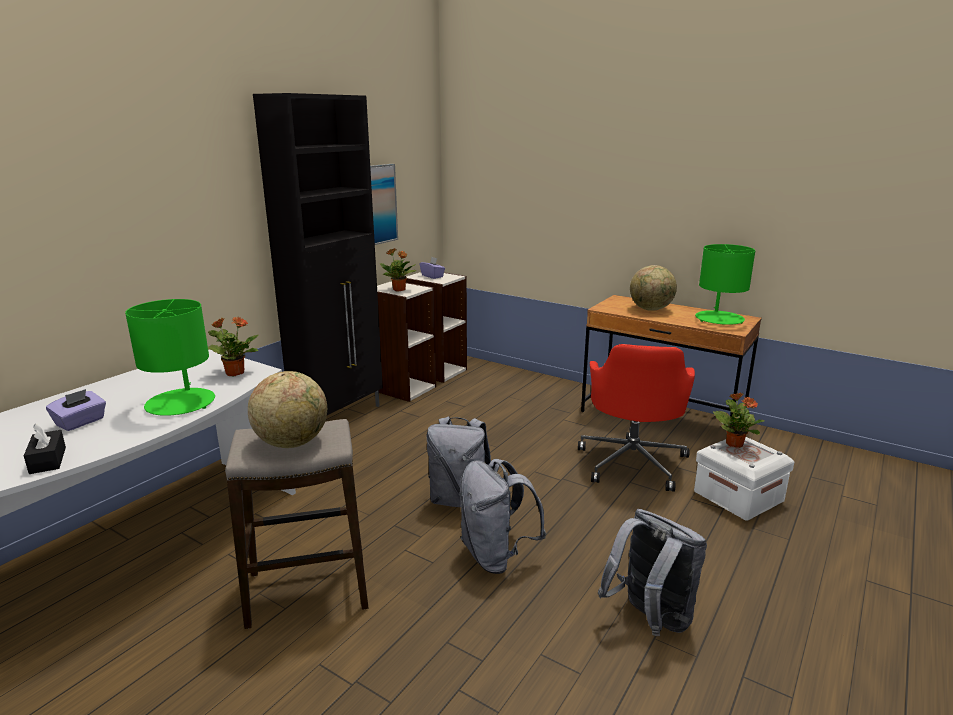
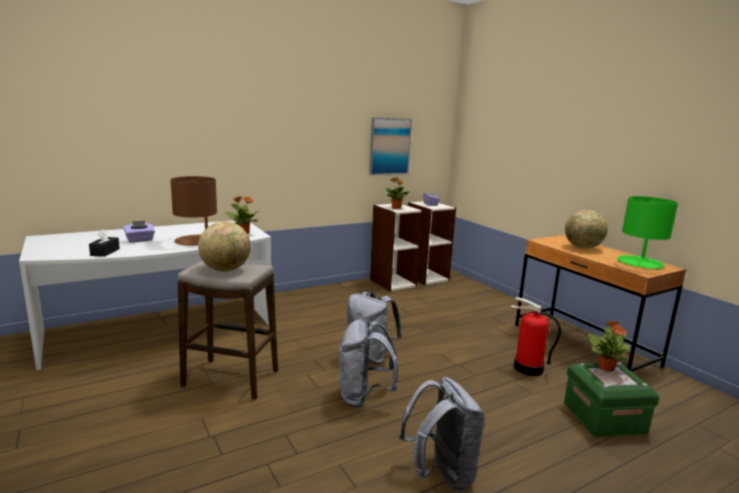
camera: 25 degrees right, 5 degrees down
(181, 403) = (196, 241): green table lamp -> brown table lamp
(340, 416) = (337, 290): black cabinet -> none
(632, 462) = (527, 368): red office chair -> fire extinguisher
(738, 496) = (604, 418): white storage box -> green storage box

